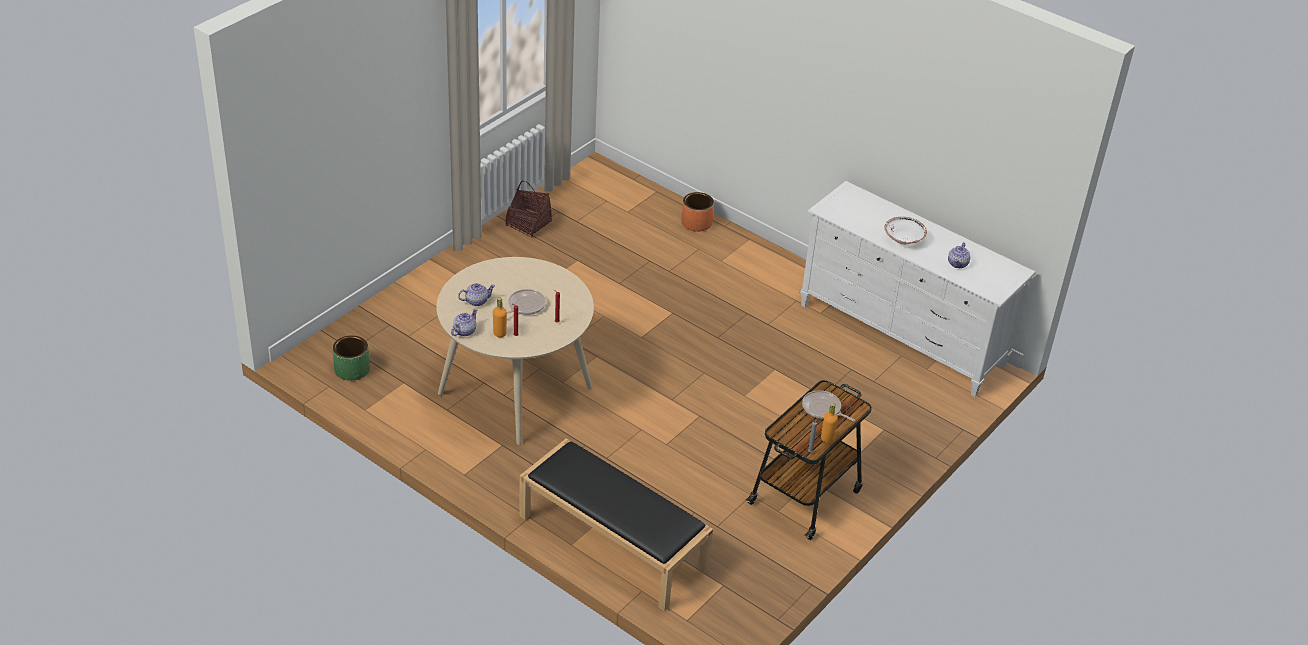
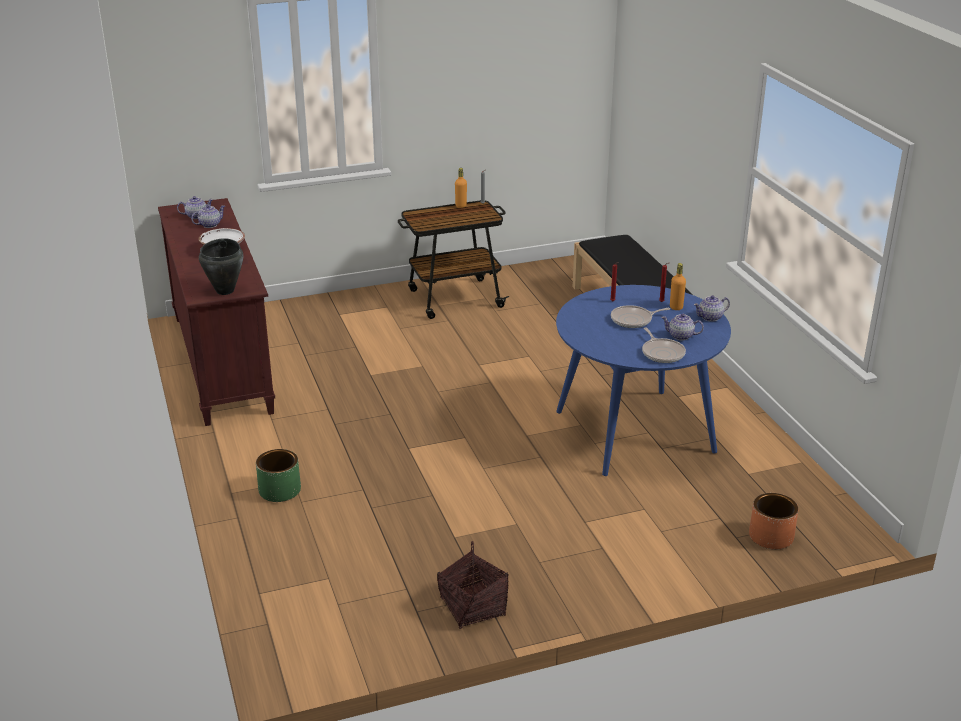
camera: 145 degrees left, 10 degrees down
(352, 369) = (801, 503): green planter -> green planter (279, 491)
(515, 391) = (634, 432): beige dining table -> blue dining table
(696, 223) = (265, 532): orange planter -> orange planter (771, 536)
(823, 409) = (441, 218): frying pan -> frying pan (662, 353)
(839, 200) = (225, 290): none -> black cooking pot
(901, 336) = (222, 363): white dresser -> red dresser
(985, 270) = (196, 216): none -> teapot

